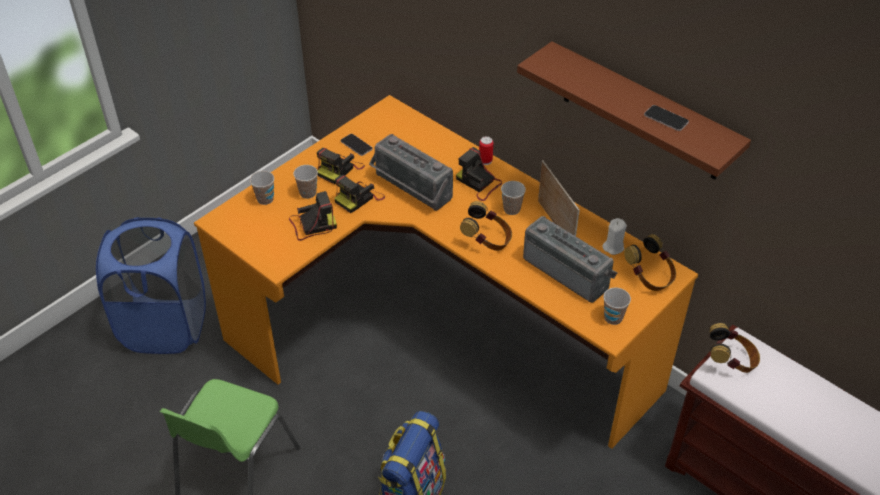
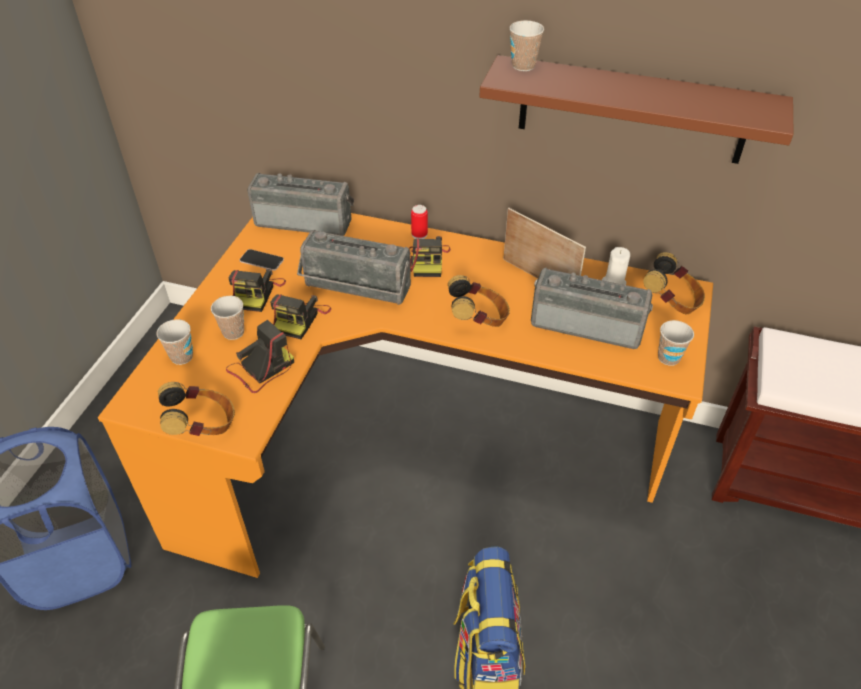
camera: 25 degrees left, 0 degrees up
(405, 122) = (305, 220): none -> radio
(479, 183) = (428, 261): camera -> camera turned 105 degrees counterclockwise
(511, 209) = (482, 277): cup -> cup (523, 66)
(666, 118) = (690, 99): phone -> none
(731, 361) = (786, 364): headphones -> headphones (203, 426)

